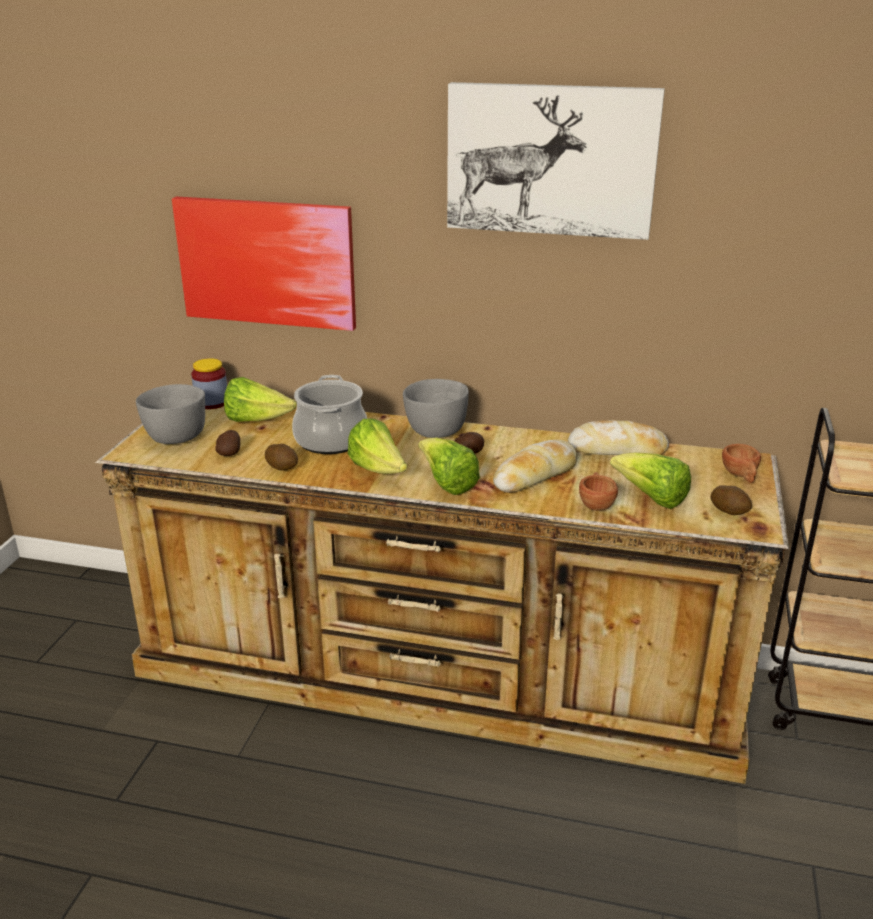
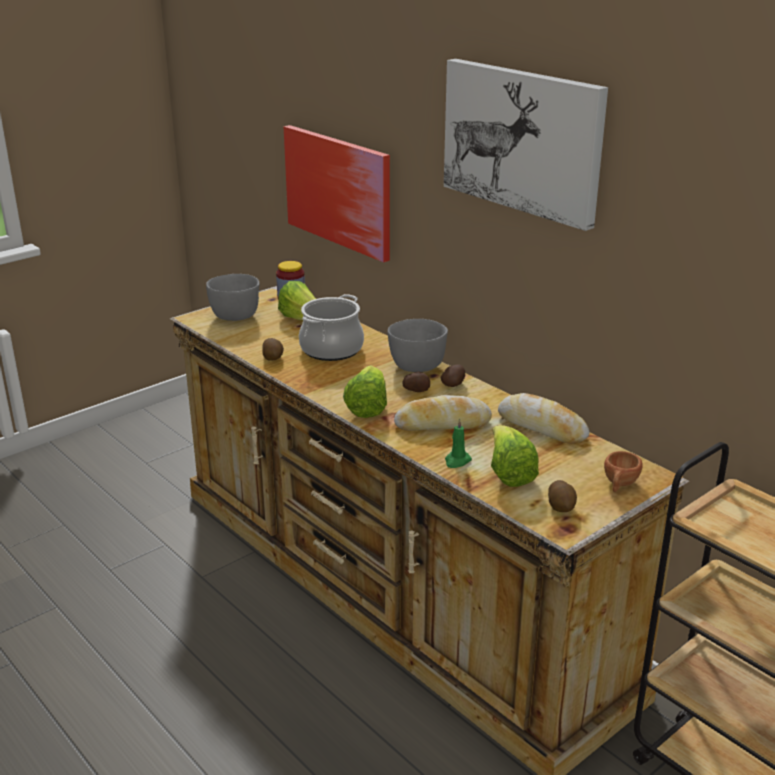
camera: 35 degrees right, 0 degrees up
(230, 453) = (253, 338): potato -> potato (454, 385)
(378, 470) = (333, 381): lettuce -> none
(596, 504) = (457, 461): brown cup -> green candle

